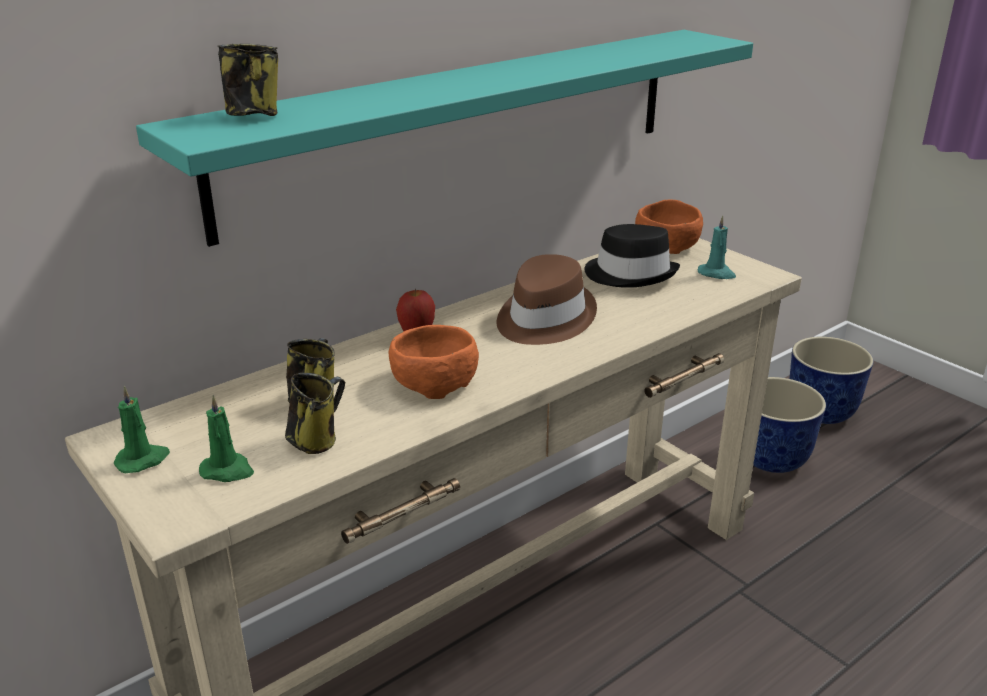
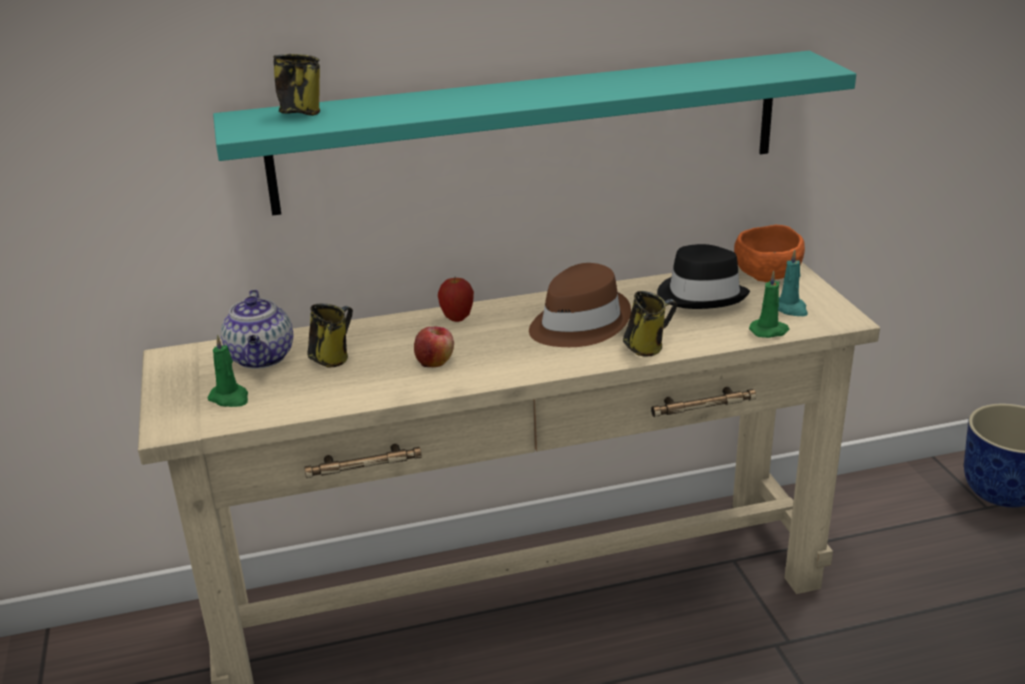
camera: 25 degrees right, 0 degrees up
(143, 460) = (180, 378): green candle -> green candle (769, 331)
(230, 417) = (262, 358): none -> teapot
(316, 440) = (309, 389): mug -> mug (646, 347)
(432, 382) = (435, 361): orange bowl -> apple
(770, 460) = (903, 528): planter -> none

